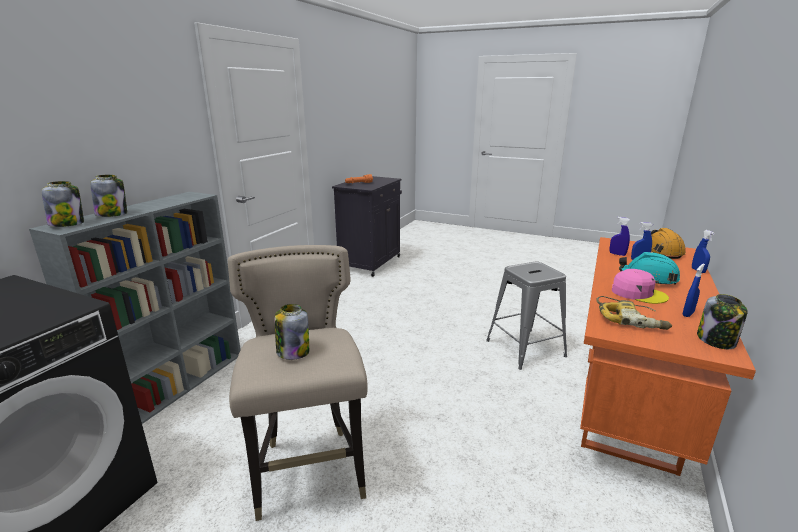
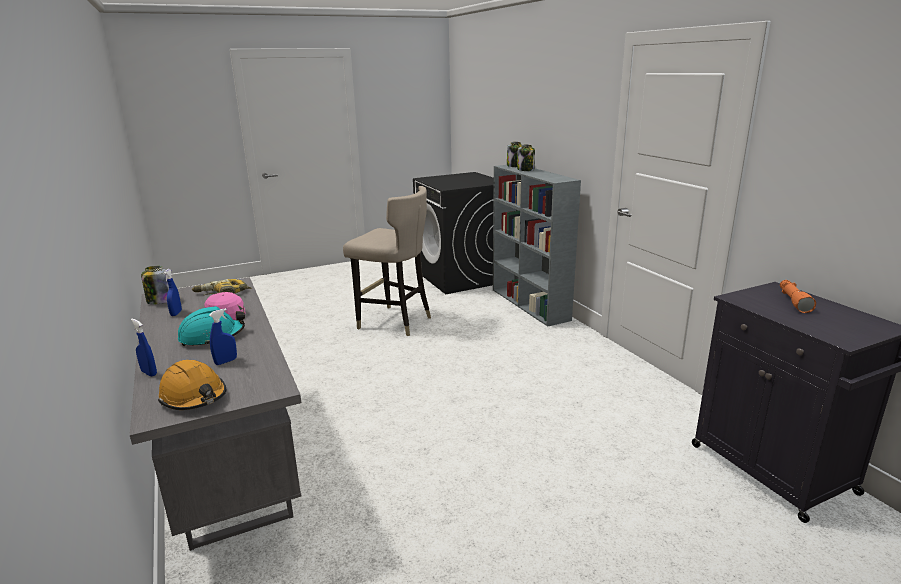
camera: 130 degrees right, 0 degrees up
(293, 351) = (383, 234): jar -> none
(525, 349) = (366, 457): grey stool -> none
(617, 254) = (257, 361): blue spray bottle -> none
(628, 398) = (229, 462): orange desk -> grey desk

